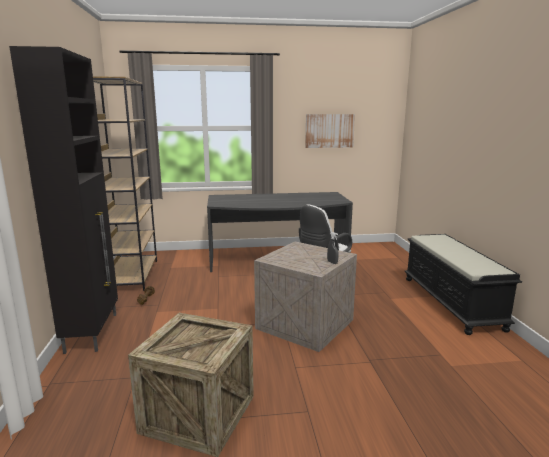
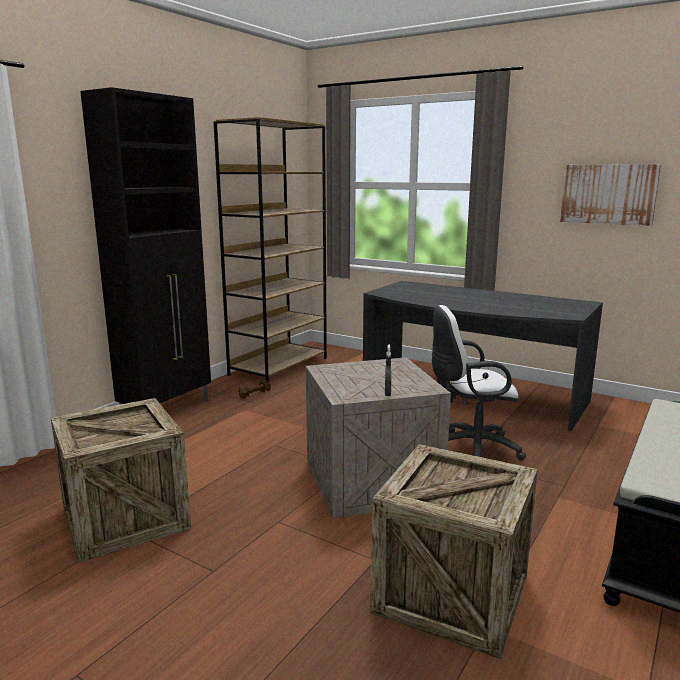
camera: 40 degrees right, 0 degrees up
(420, 359) = (452, 593): none -> crate

